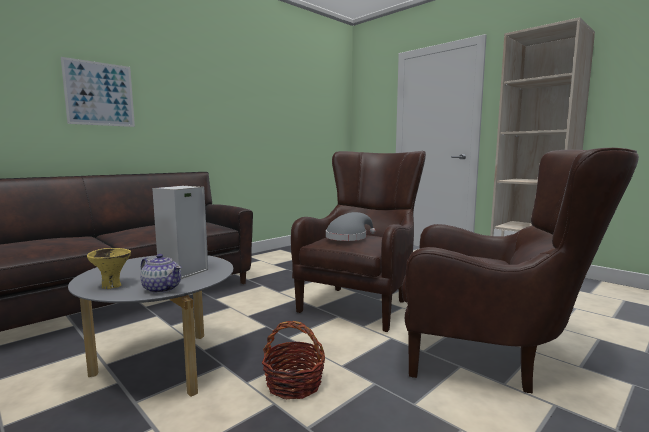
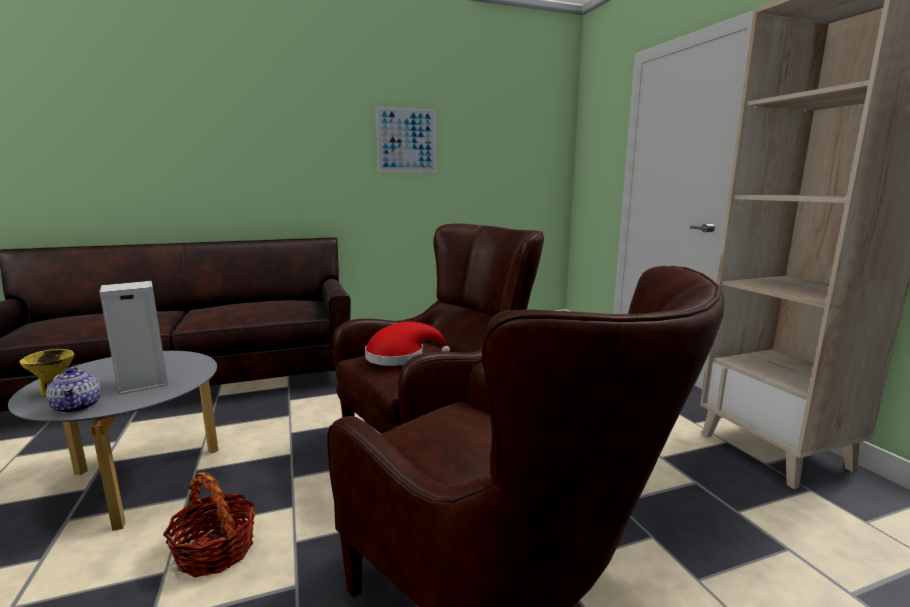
camera: 25 degrees right, 5 degrees up
(100, 94) = (207, 150): picture -> picture (407, 140)
(348, 237) = (400, 357): grey hat -> red hat

